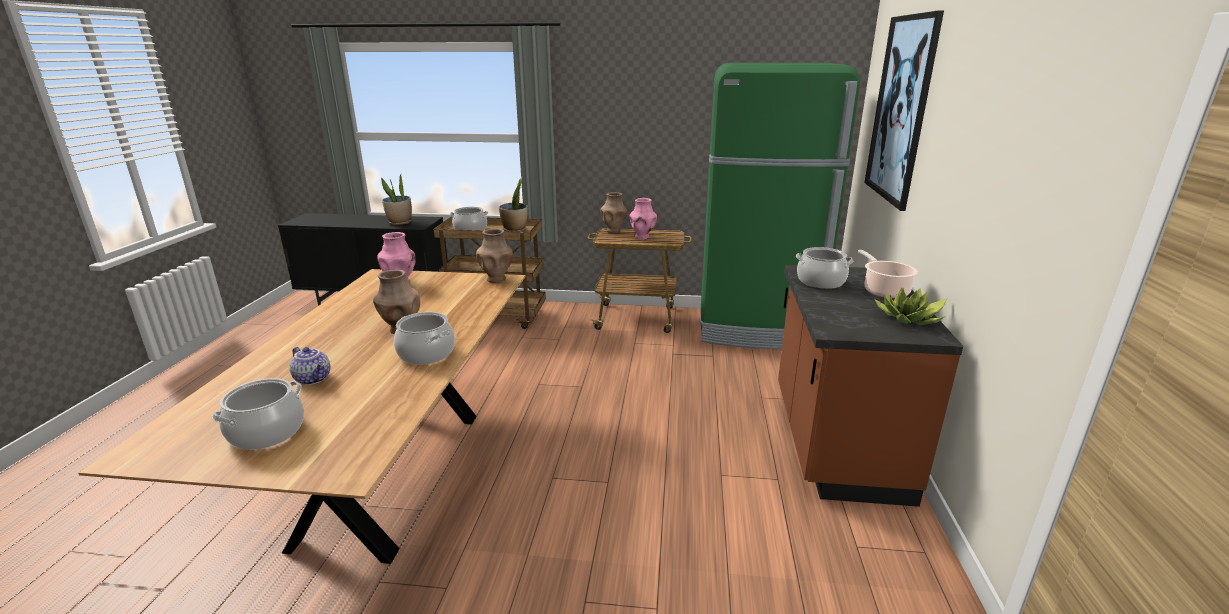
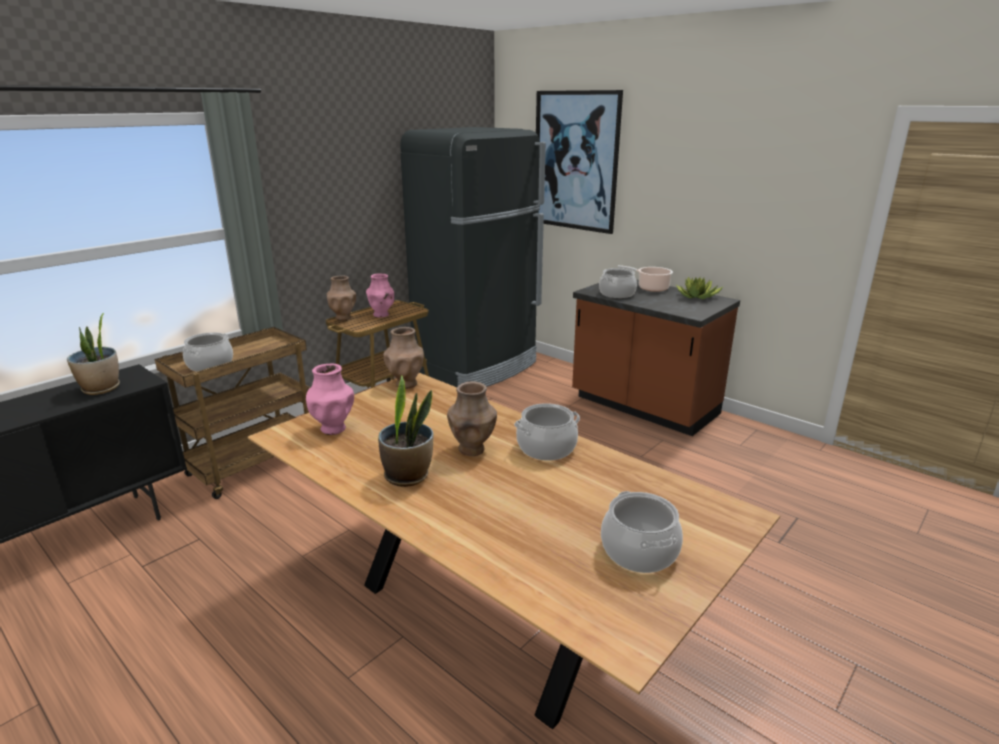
camera: 55 degrees left, 0 degrees up
(314, 378) = (540, 512): teapot -> none
(515, 230) = (261, 347): potted plant -> potted plant (408, 476)
(757, 328) = (477, 367): green fridge -> black fridge

